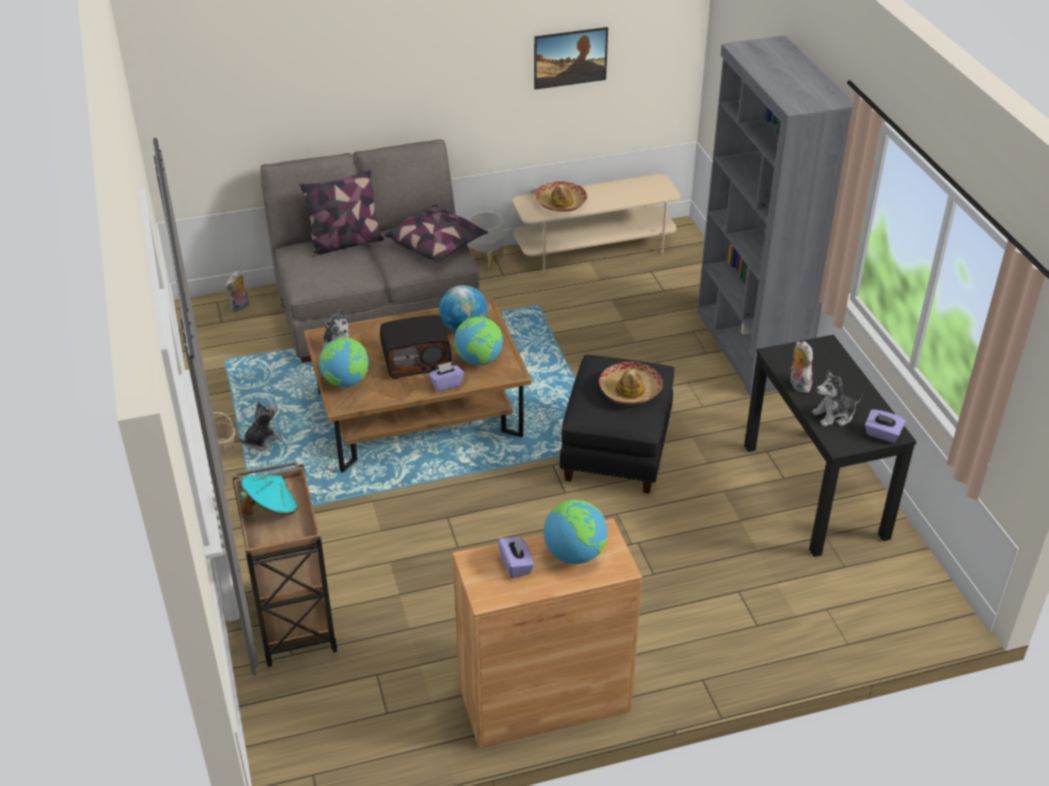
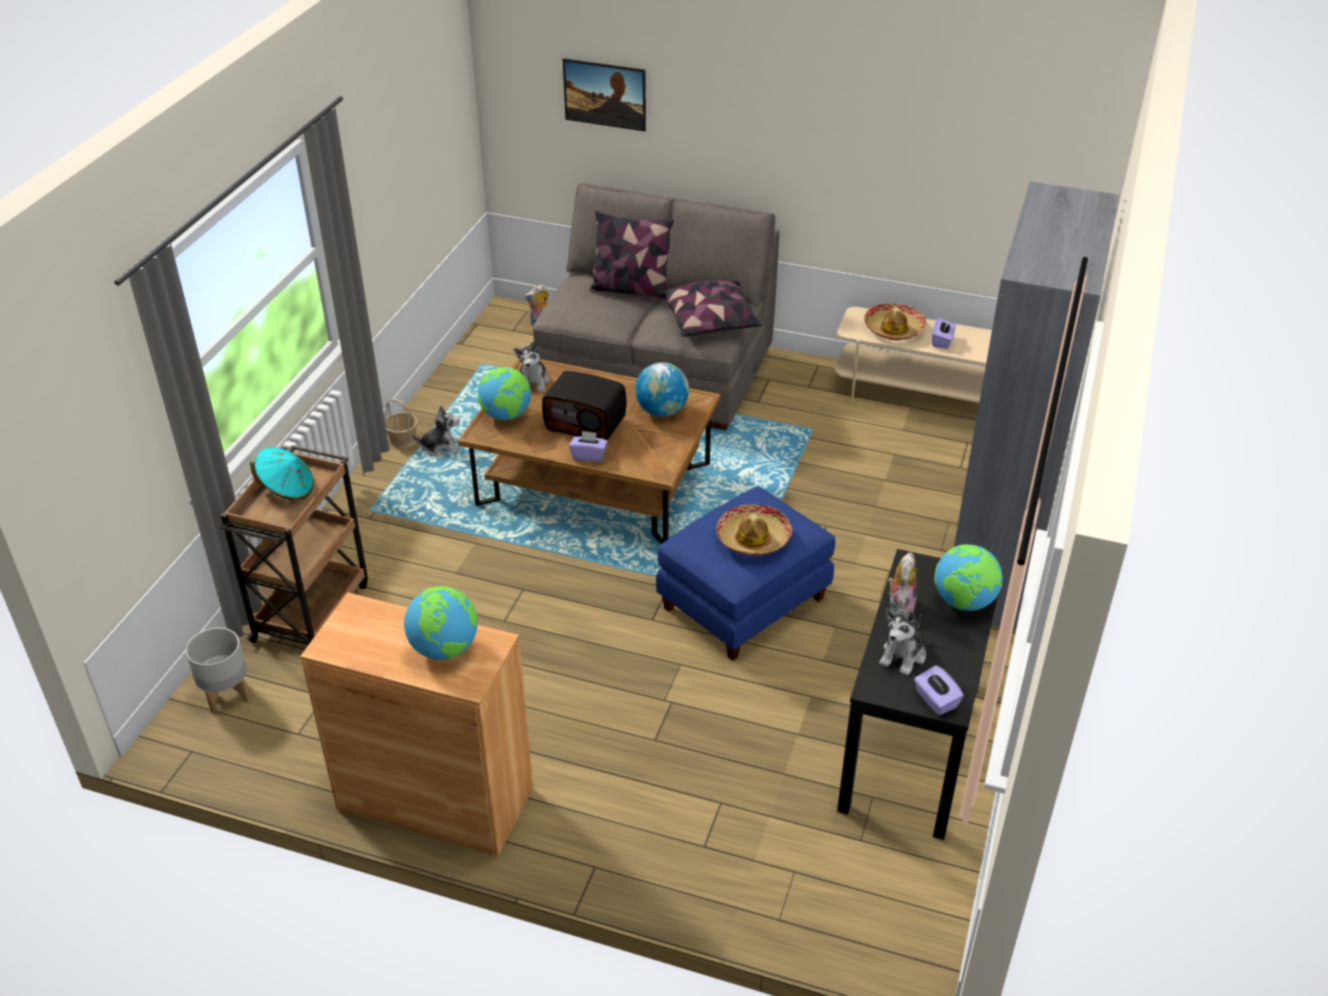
camera: 35 degrees right, 0 degrees up
(479, 360) = (643, 447): globe -> globe (964, 602)
(486, 259) = (807, 366): grey planter -> grey planter (227, 694)
(516, 565) = (384, 631): purple tissue box -> purple tissue box (942, 341)
(570, 71) = (939, 180): picture -> picture (605, 109)
(617, 451) = (744, 604): black ottoman -> blue ottoman
(834, 415) = (903, 655): plush toy -> plush toy turned 75 degrees counterclockwise

